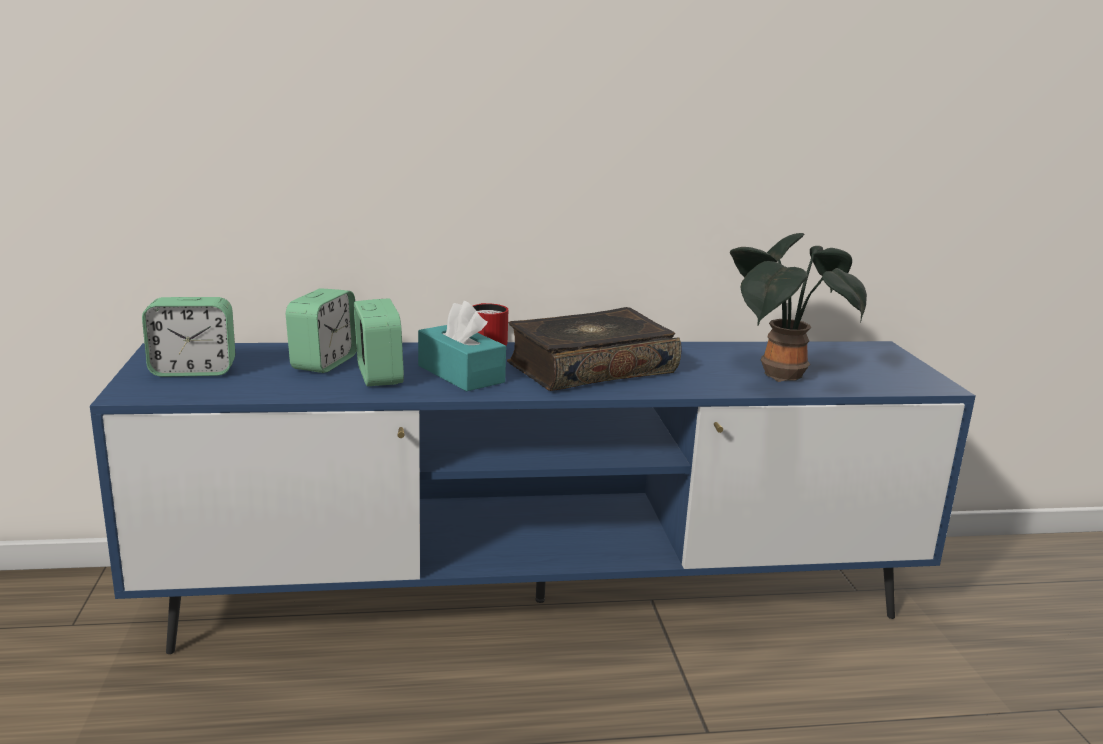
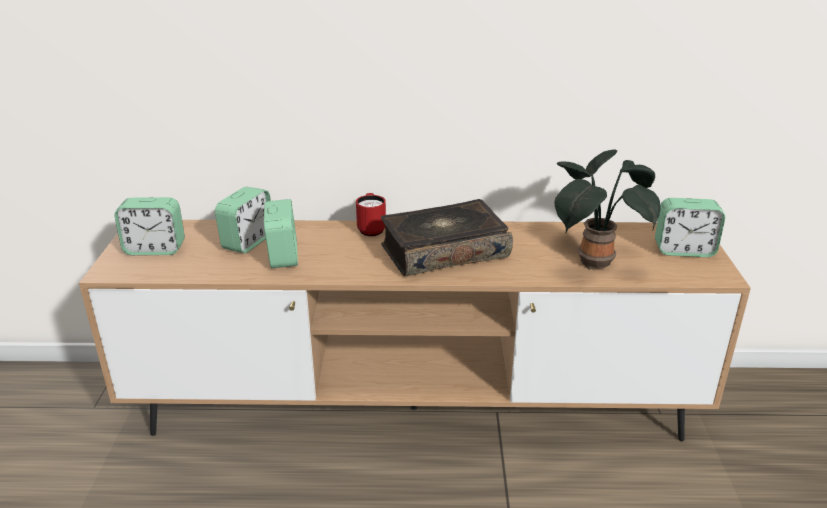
camera: 10 degrees right, 10 degrees up
(460, 374) = (343, 255): turquoise tissue box -> none
(540, 601) = (413, 408): blue tv stand -> brown tv stand
(881, 364) = (684, 250): none -> alarm clock

